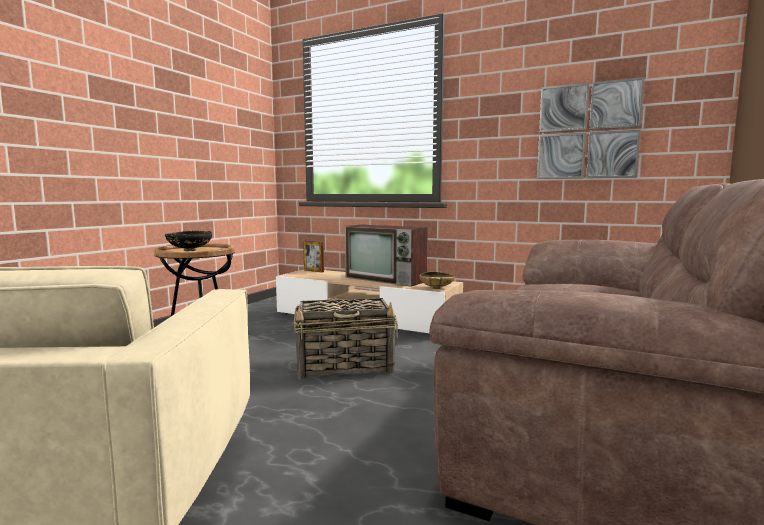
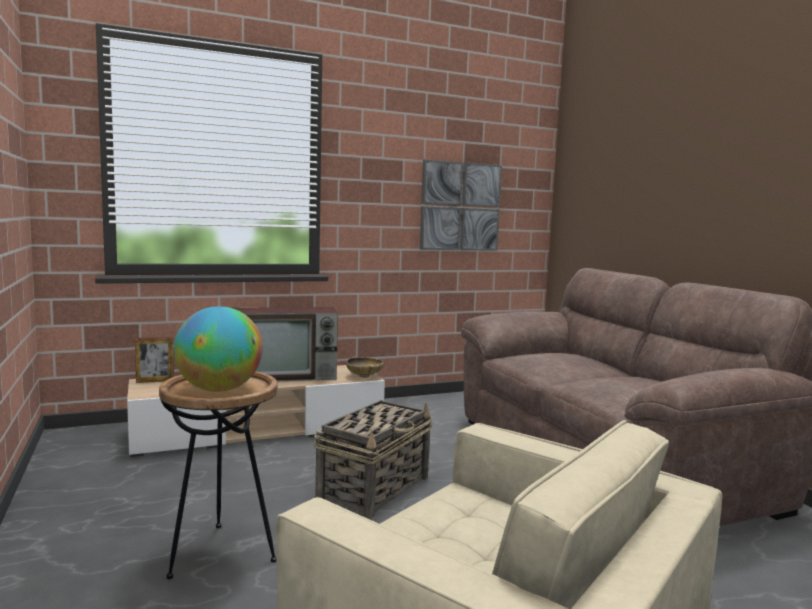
camera: 50 degrees left, 0 degrees up
(189, 250) = (219, 390): black bowl -> globe

